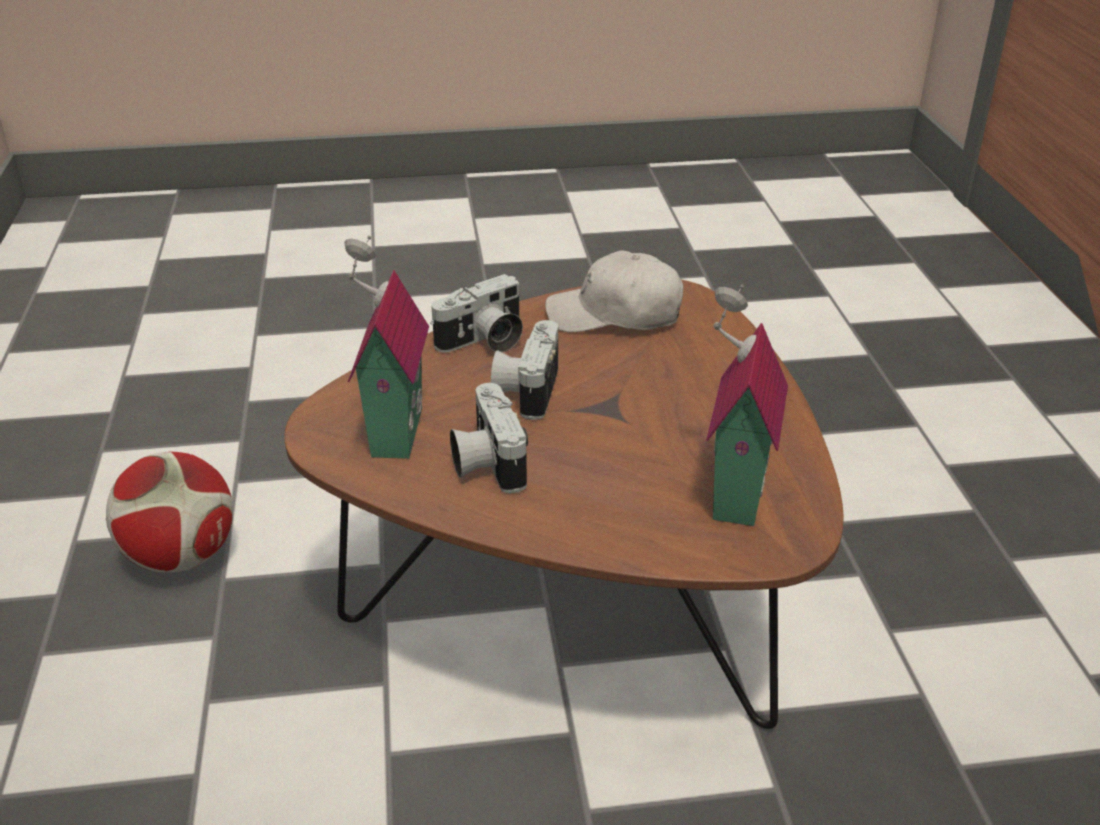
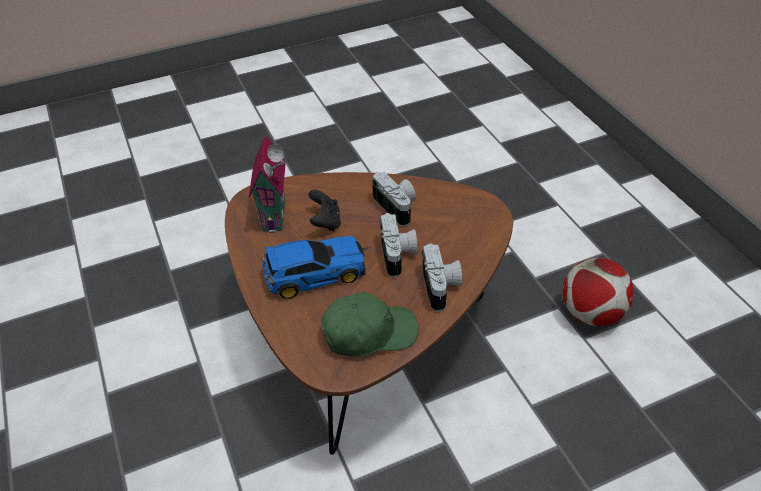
camera: 165 degrees right, 10 degrees up
(391, 431) = (454, 214): toy house -> none
(484, 341) = (442, 287): camera -> camera turned 135 degrees clockwise
(615, 315) = (368, 333): white cap -> green cap
(636, 462) = (325, 222): none -> black game controller
(679, 391) = (313, 273): none -> toy car

